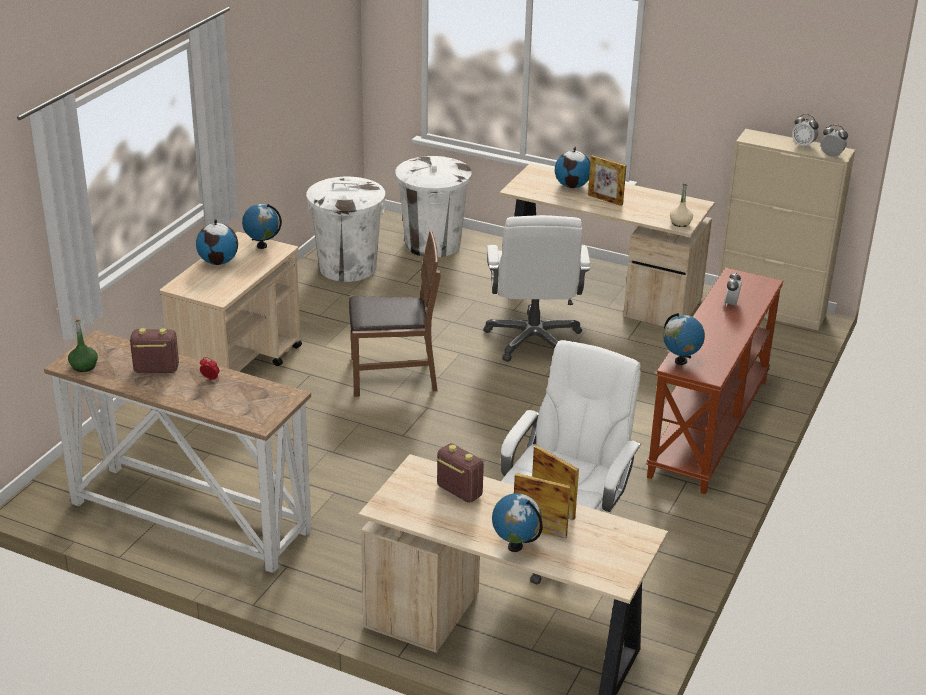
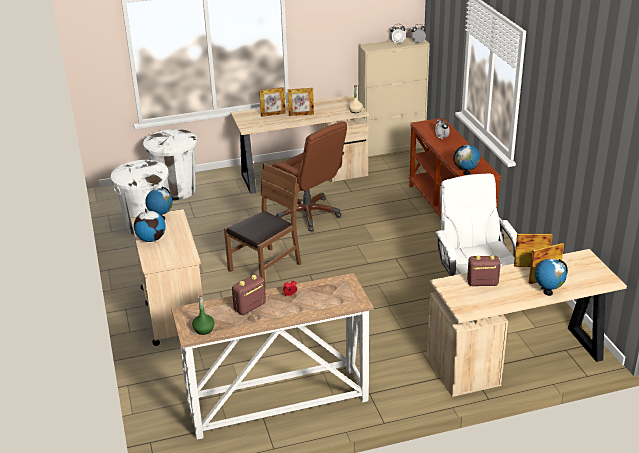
camera: 40 degrees left, 0 degrees up
(533, 340) = (308, 214): white office chair -> brown office chair
(572, 186) = (273, 114): globe -> picture frame

